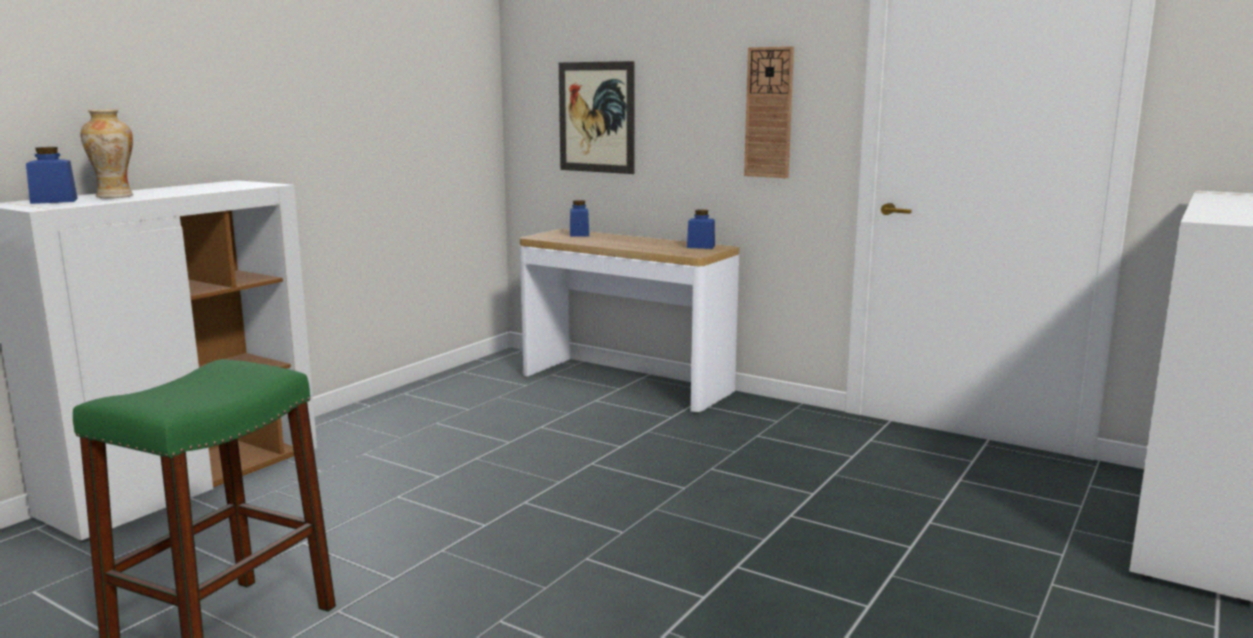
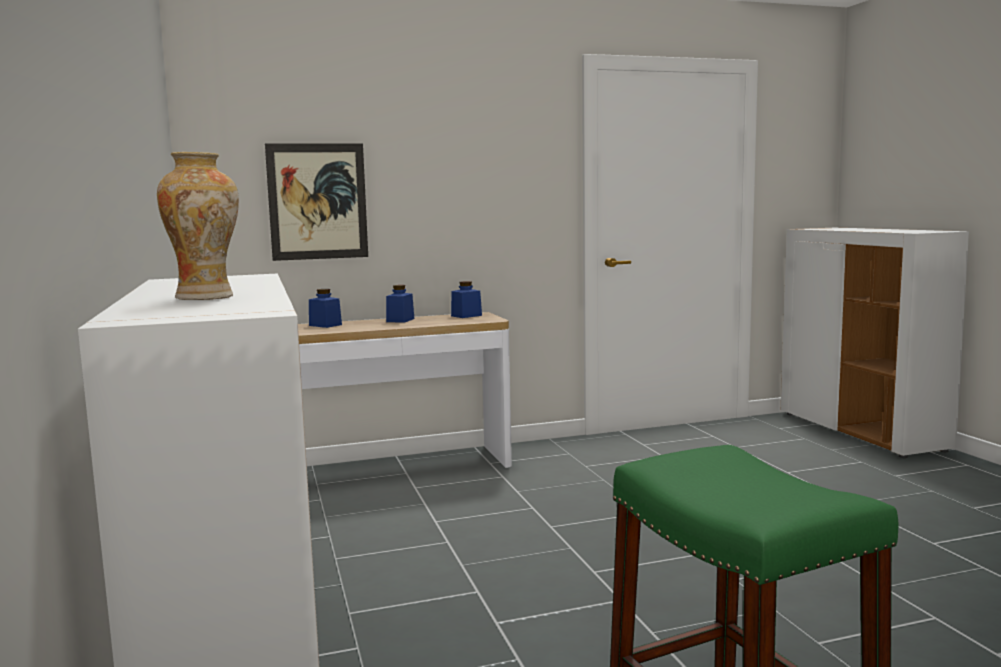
camera: 50 degrees left, 5 degrees down
(54, 201) = (176, 309): blue jar -> blue jar (400, 320)
(769, 113) = (505, 190): wall clock -> none

